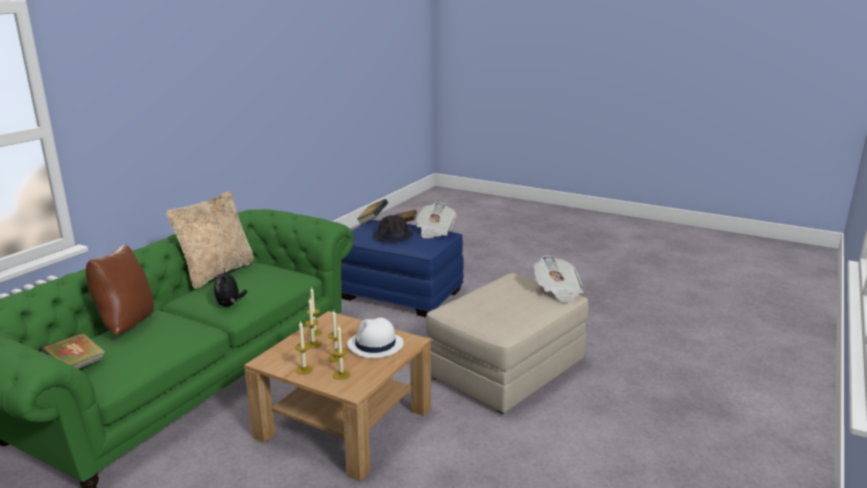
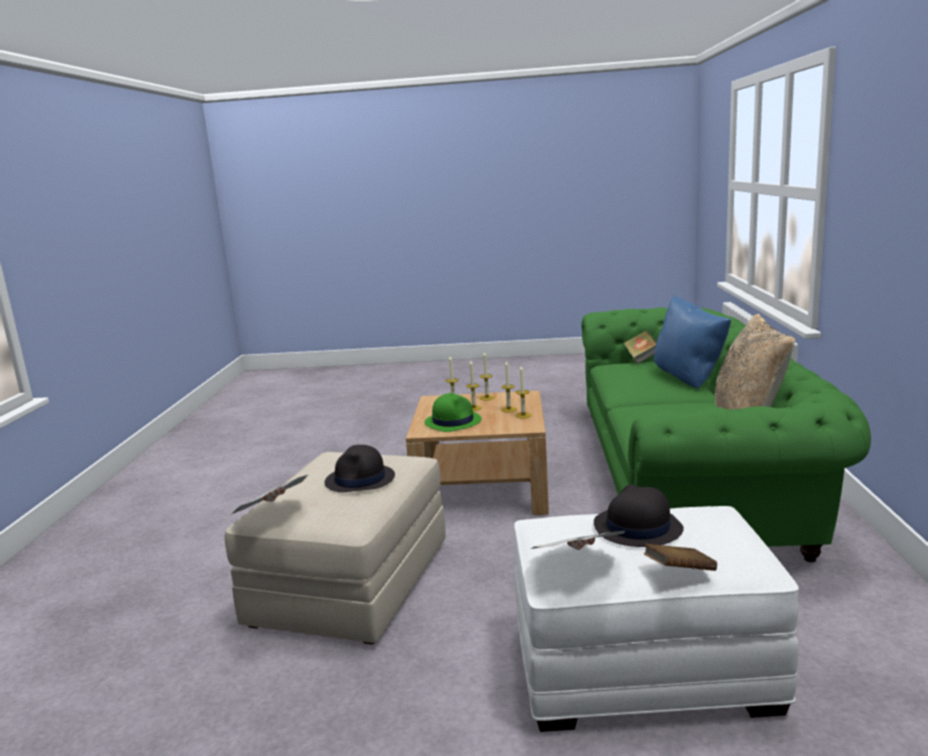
camera: 155 degrees right, 5 degrees down
(126, 325) = (689, 380): brown pillow -> blue pillow
(229, 305) = (645, 407): plush toy -> none
(372, 221) = (755, 558): book -> none
(375, 345) = (453, 421): white hat -> green hat
(399, 294) = (643, 668): blue ottoman -> white ottoman
(494, 299) = (360, 480): none -> black hat

